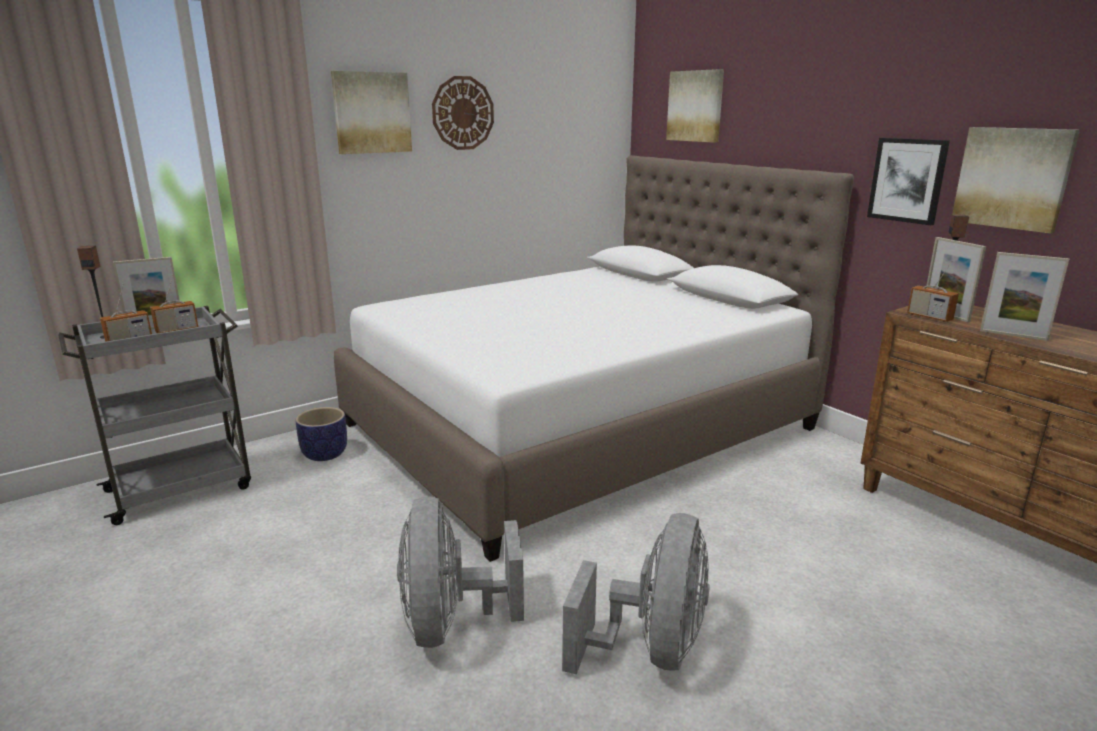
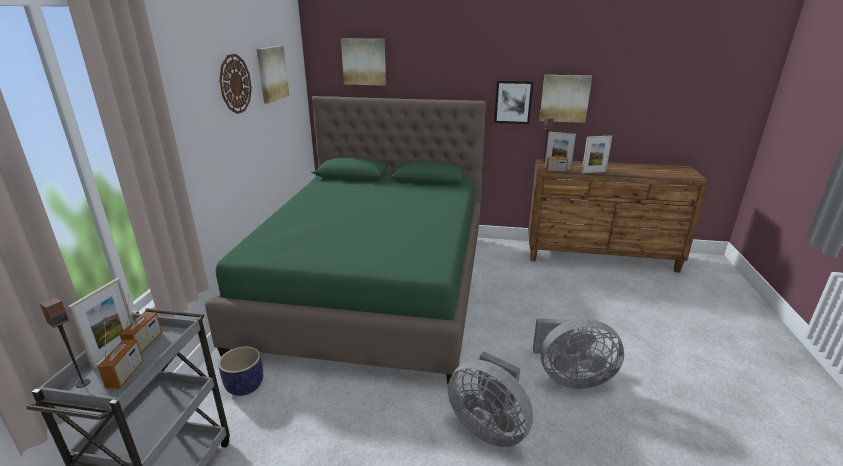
camera: 45 degrees left, 5 degrees up
(371, 112) = (187, 95): picture -> picture (271, 73)
(579, 426) = (375, 285): white bed -> green bed
(651, 649) = (570, 377): grey fan -> grey fan turned 120 degrees clockwise

